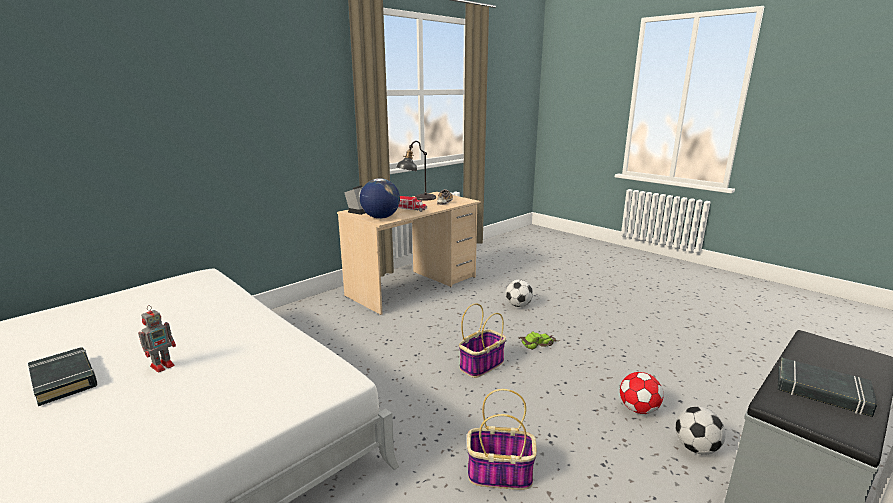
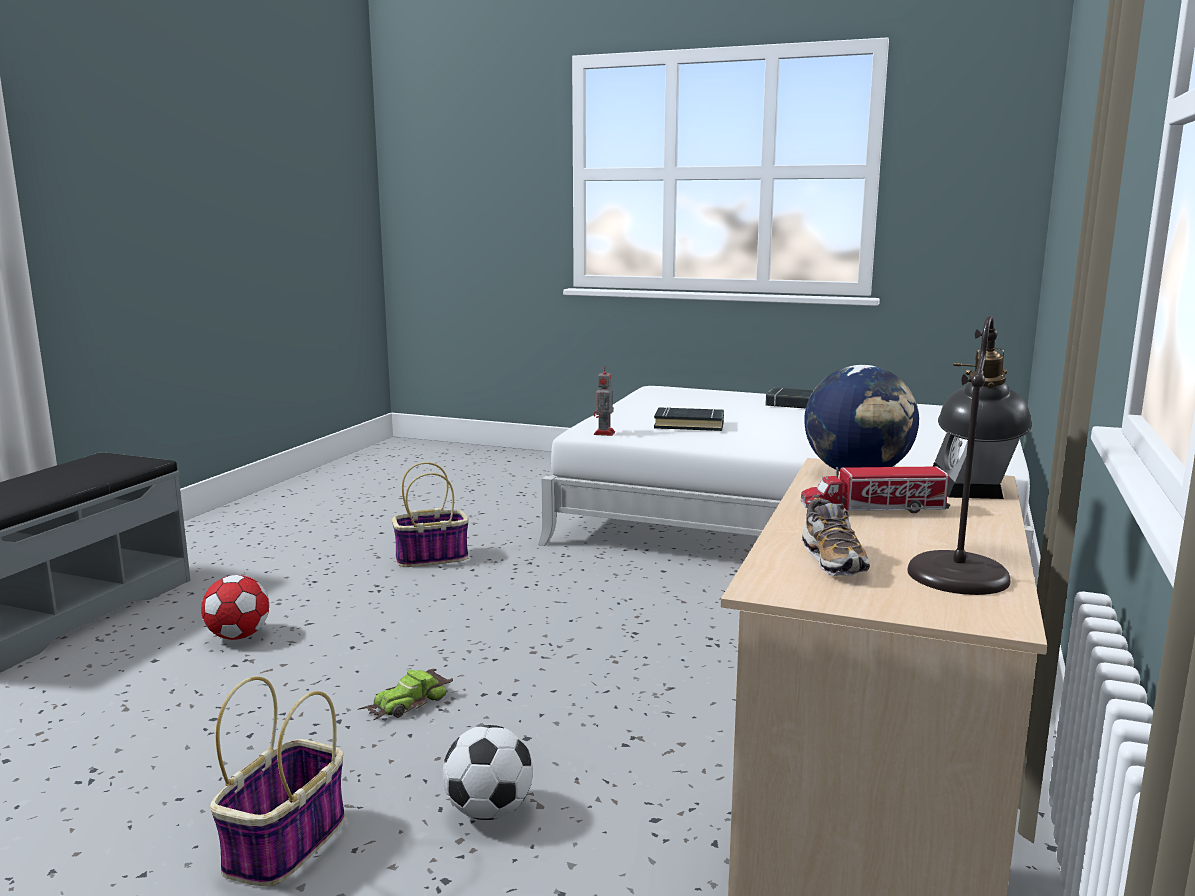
camera: 155 degrees right, 5 degrees down
(163, 365) = (751, 416): toy robot -> toy robot (604, 433)
(482, 364) = (507, 642): basket -> basket (285, 845)
(696, 448) = (182, 613): football -> none
(822, 391) = (73, 475): black book -> black book (689, 425)

